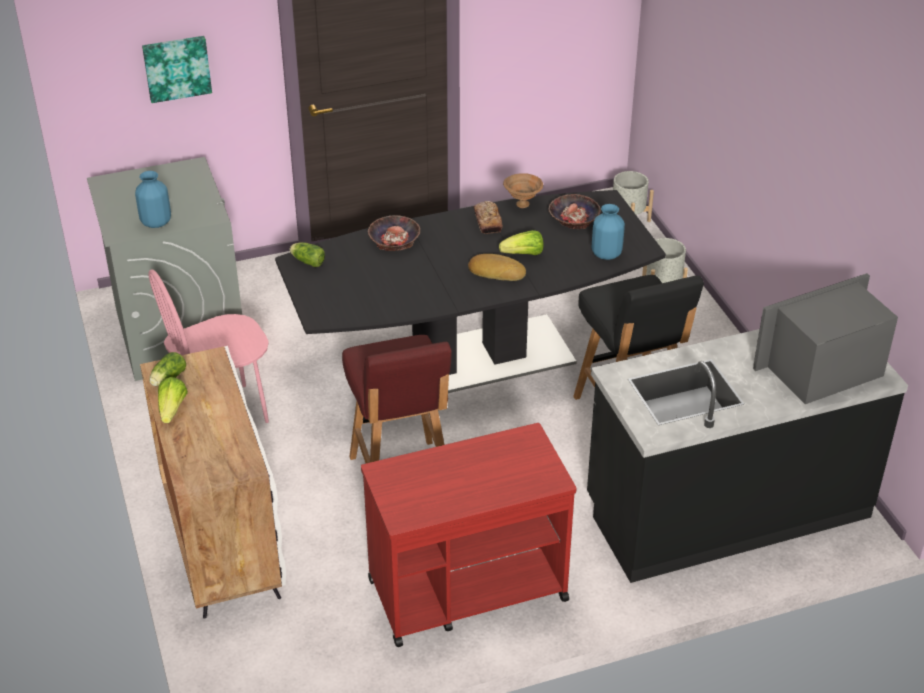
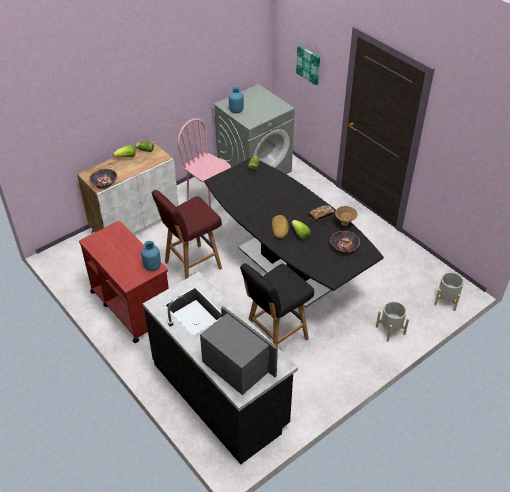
camera: 70 degrees right, 5 degrees up
(394, 240) = (286, 188): bowl -> bowl (104, 182)
(606, 254) = (319, 265): blue vase -> blue vase (152, 266)

